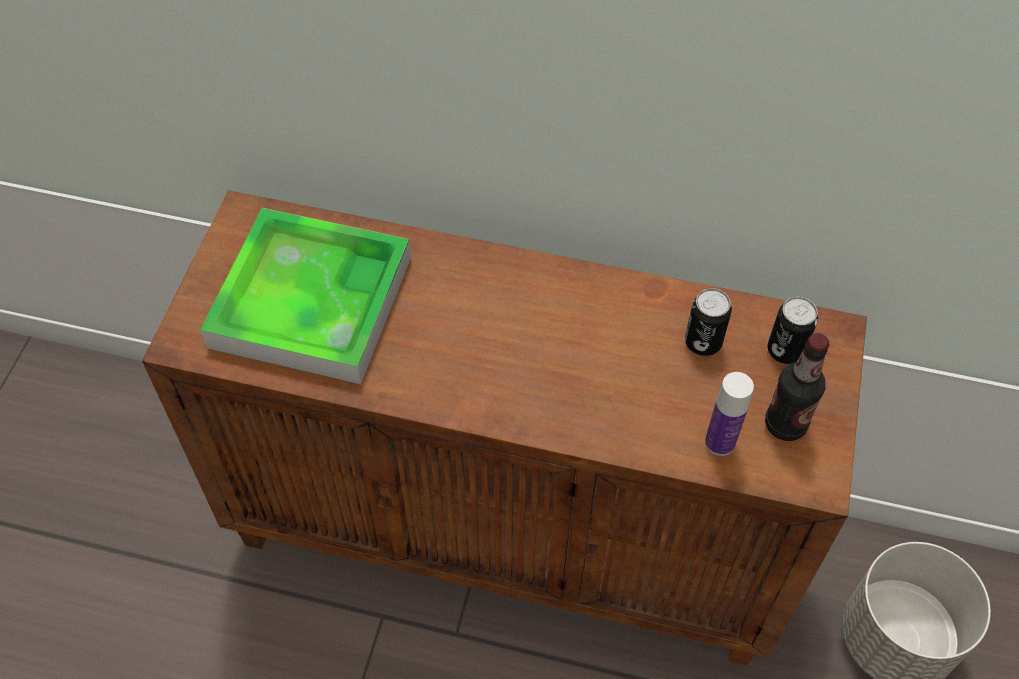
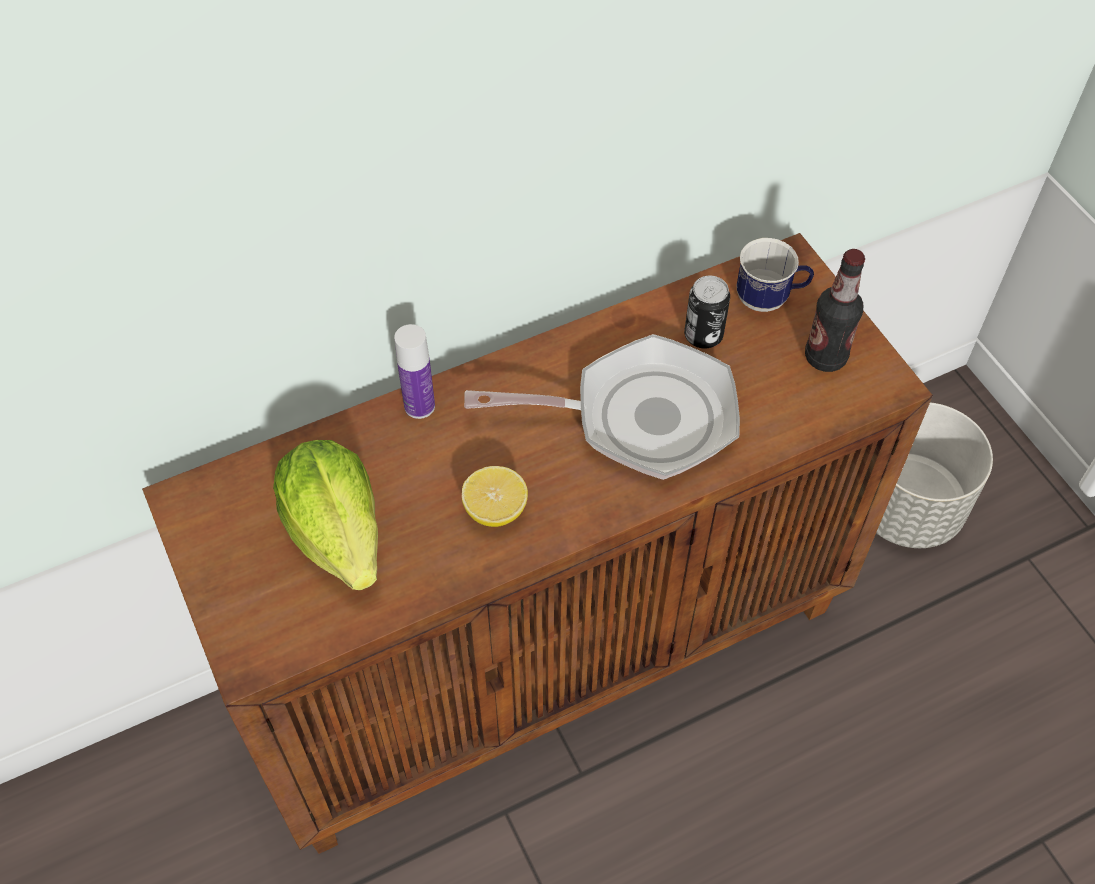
camera: 40 degrees left, 0 degrees up
(311, 302) = (338, 533): tray -> lettuce
(425, 360) = (495, 510): none -> lemon
(592, 368) = (640, 418): none -> frying pan
(720, 442) = (793, 406): bottle -> bottle (419, 406)
(785, 350) = (769, 299): can -> mug

